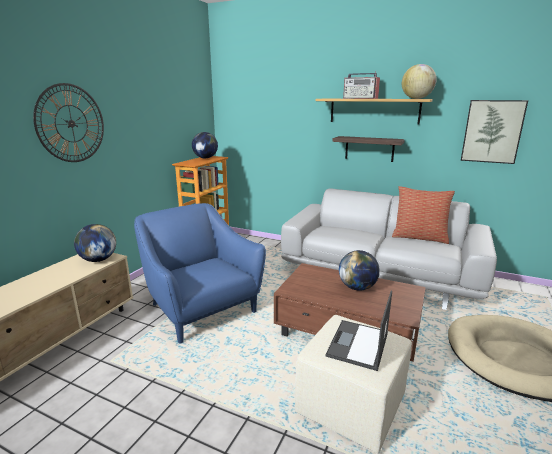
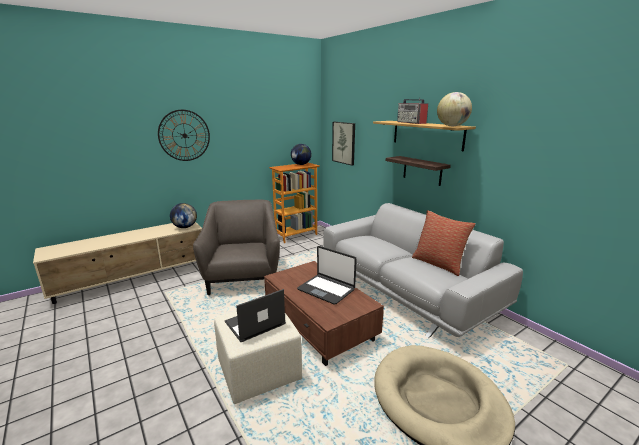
camera: 30 degrees right, 0 degrees up
(201, 308) = (243, 277): blue armchair -> grey armchair
(357, 287) = (326, 289): globe -> laptop
(492, 131) = (531, 166): picture -> picture (344, 143)

